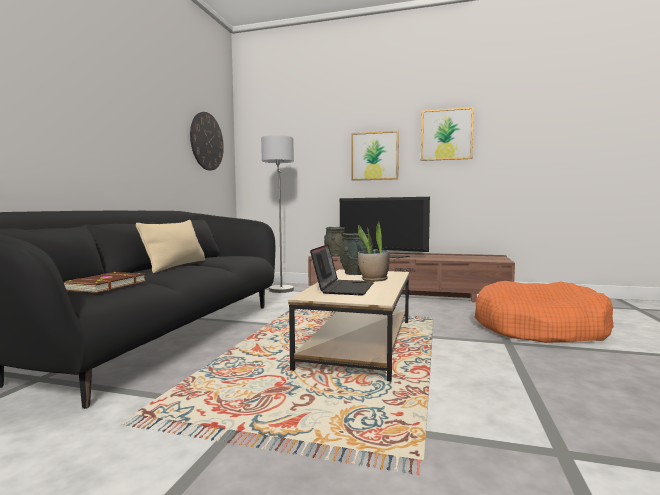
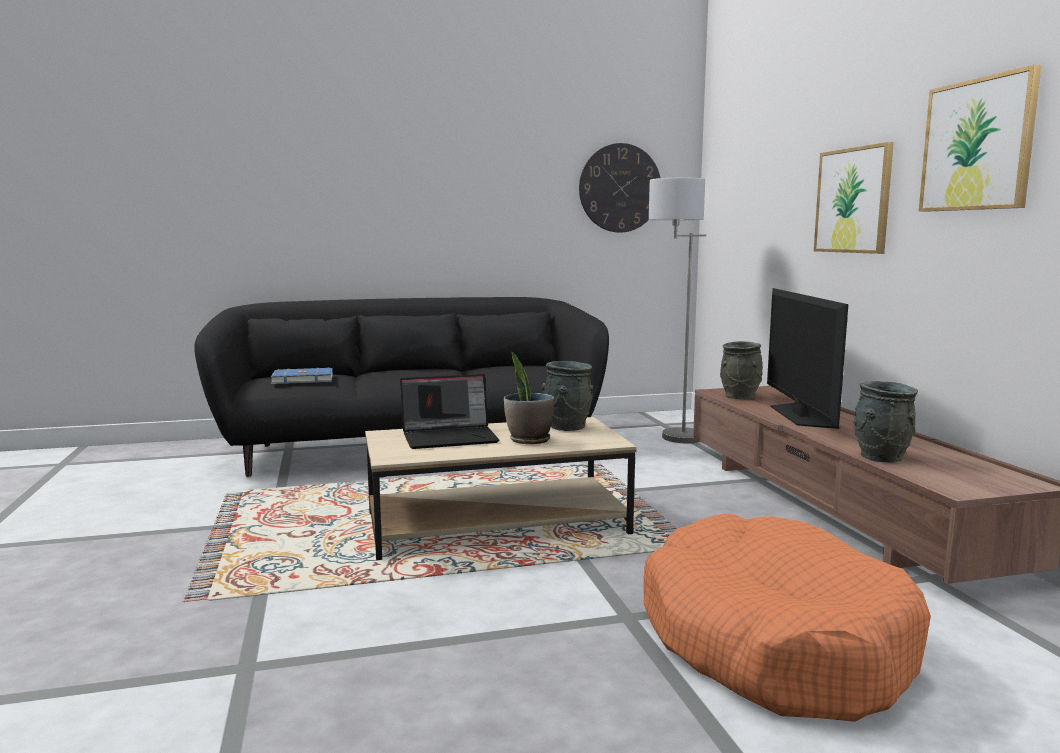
camera: 60 degrees right, 5 degrees up
(104, 285) = (302, 379): brown book -> blue book
(176, 266) = (437, 370): beige pillow -> none
(455, 259) = (880, 457): none -> grey vase

